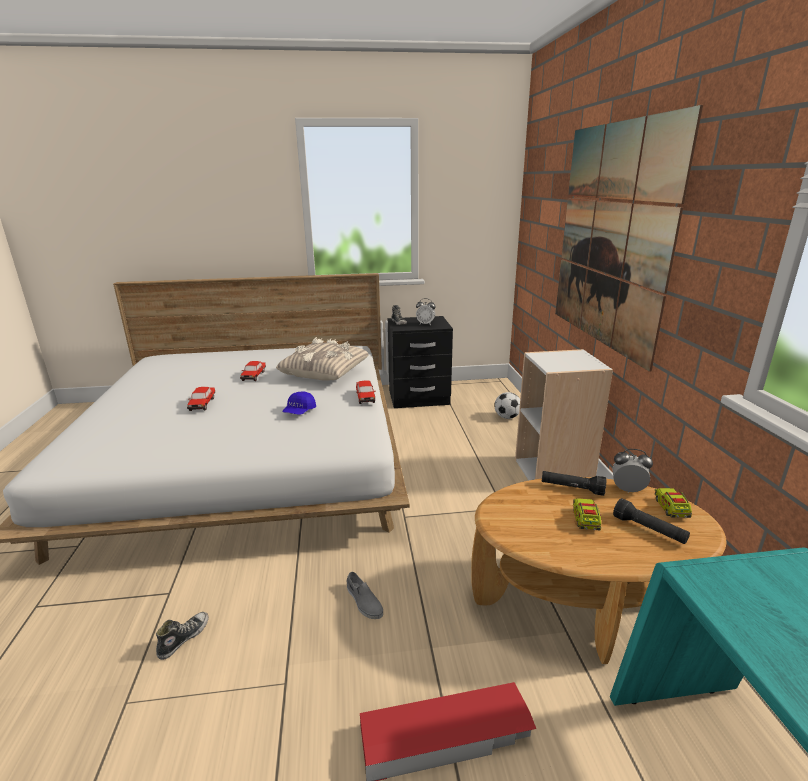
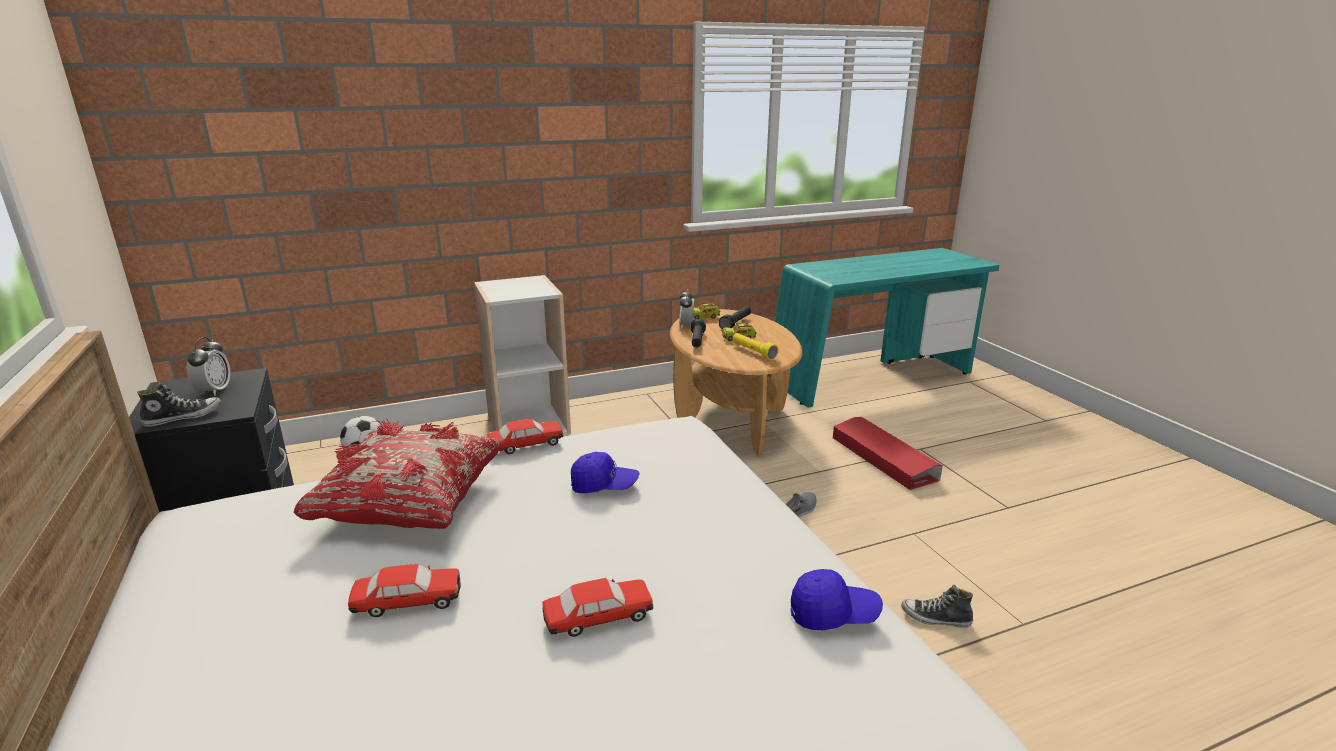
camera: 105 degrees left, 0 degrees up
(134, 452) = (833, 614): none -> blue cap
(324, 374) = (410, 503): beige pillow -> red pillow
(534, 520) = (753, 352): none -> yellow flashlight
(611, 237) = (474, 142): picture -> none

